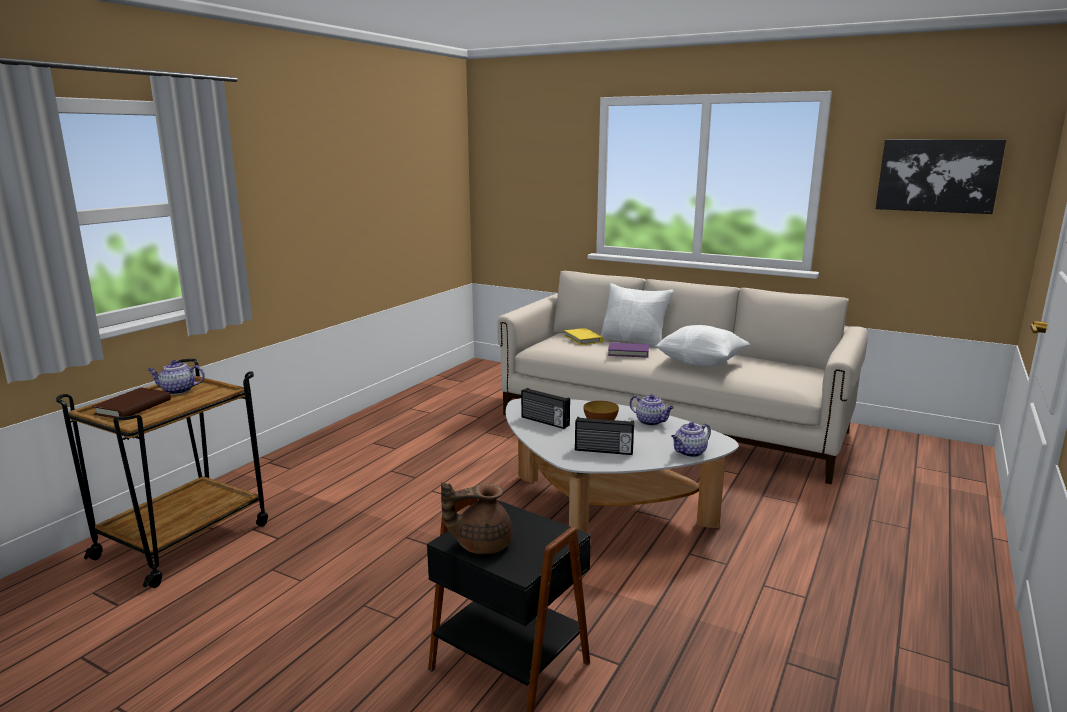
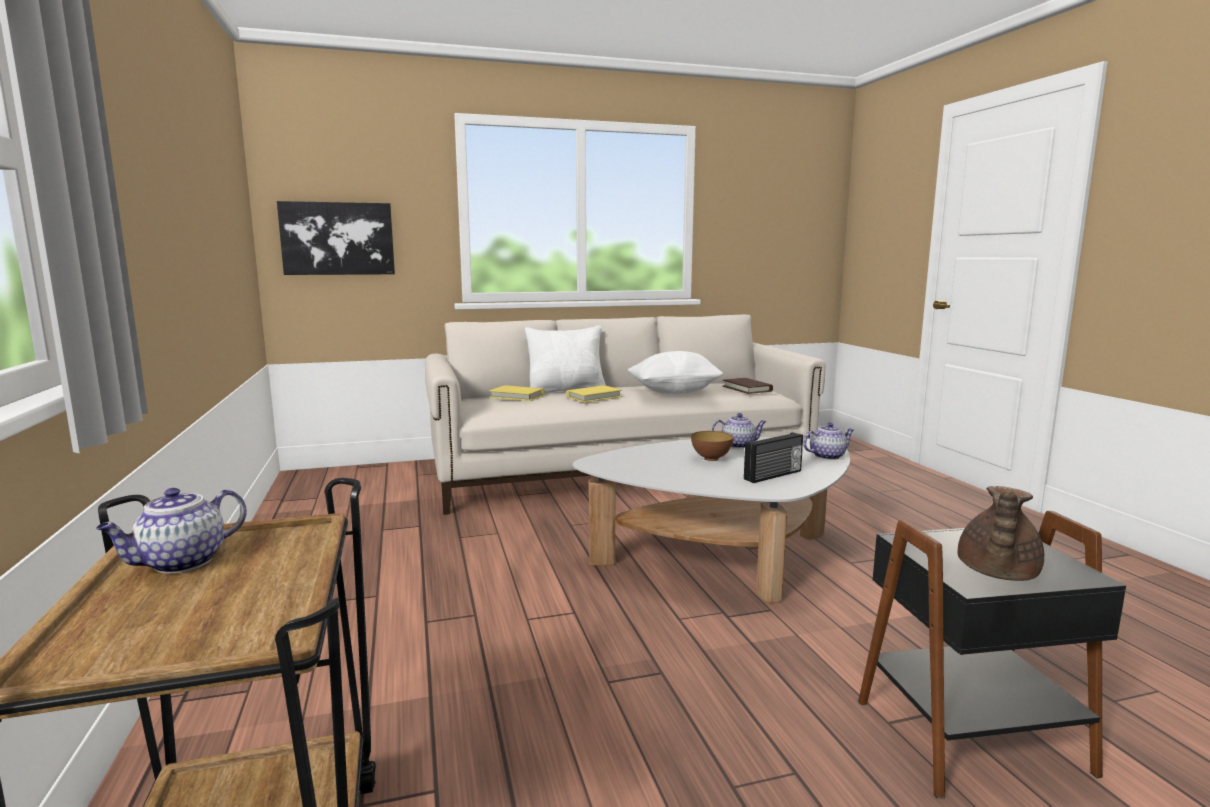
camera: 45 degrees left, 5 degrees down
(133, 407) = (151, 621): brown book -> brown book (747, 389)
(544, 421) = (659, 471): radio -> none
(628, 352) = (594, 397): purple book -> yellow book
(689, 453) = (827, 456): teapot -> teapot turned 120 degrees counterclockwise
(937, 175) = (779, 206): picture -> picture (338, 238)

